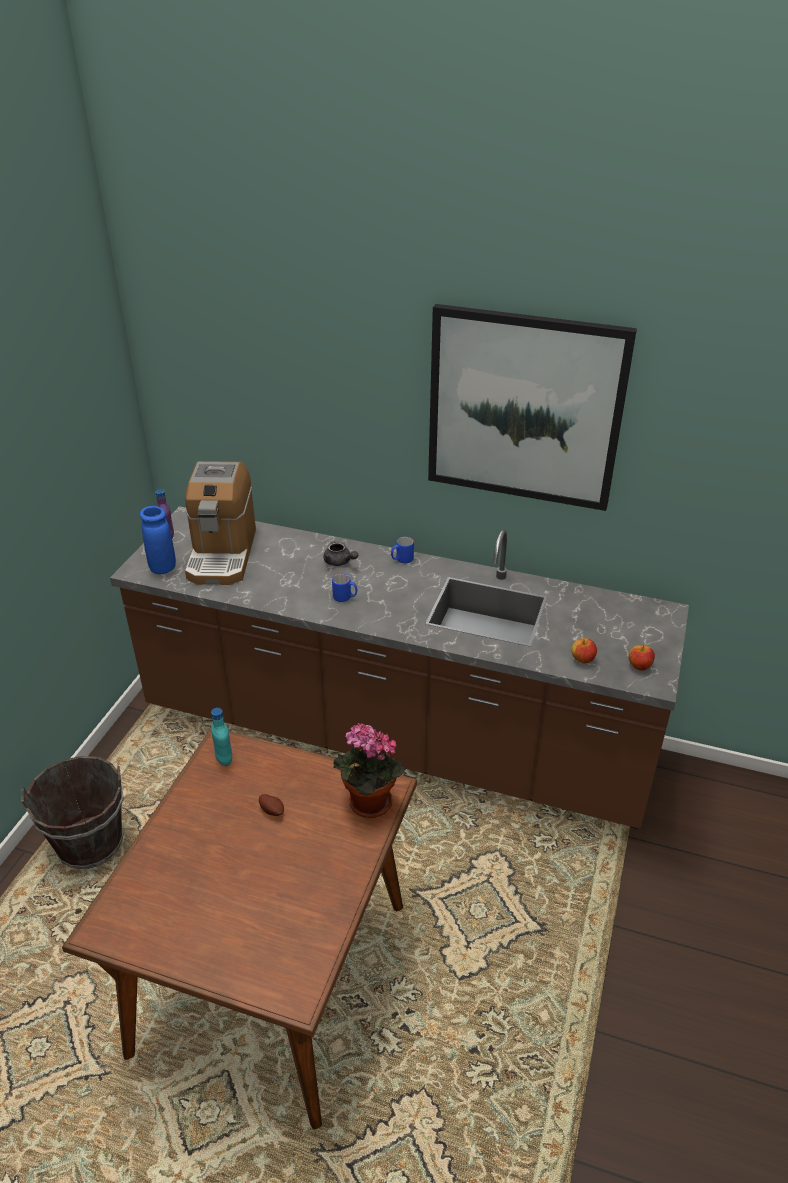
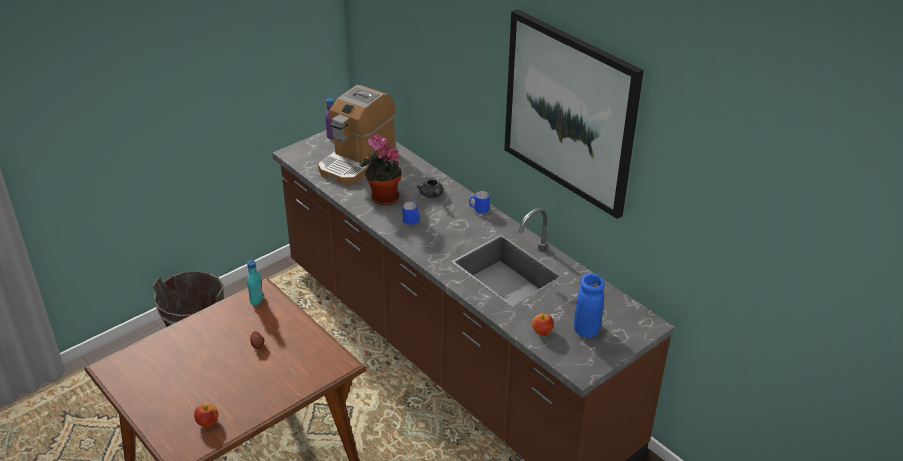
camera: 30 degrees right, 0 degrees up
(162, 567) = (310, 157): blue vase -> blue vase (586, 329)
(367, 805) = (318, 368): potted plant -> potted plant (382, 198)
(639, 666) = (581, 354): apple -> apple (207, 422)

